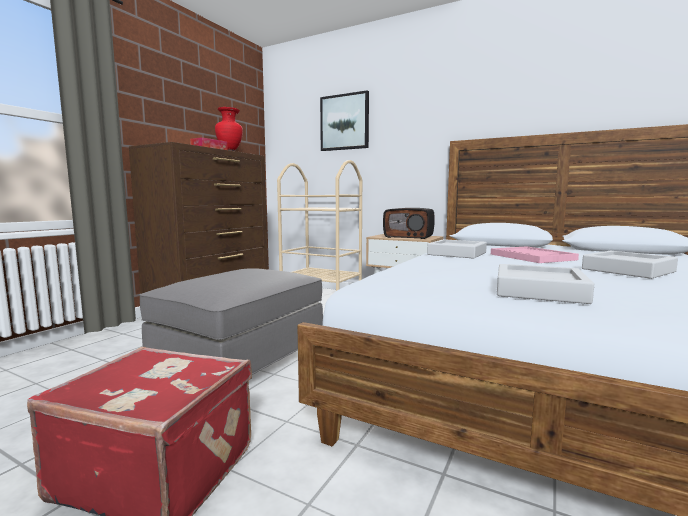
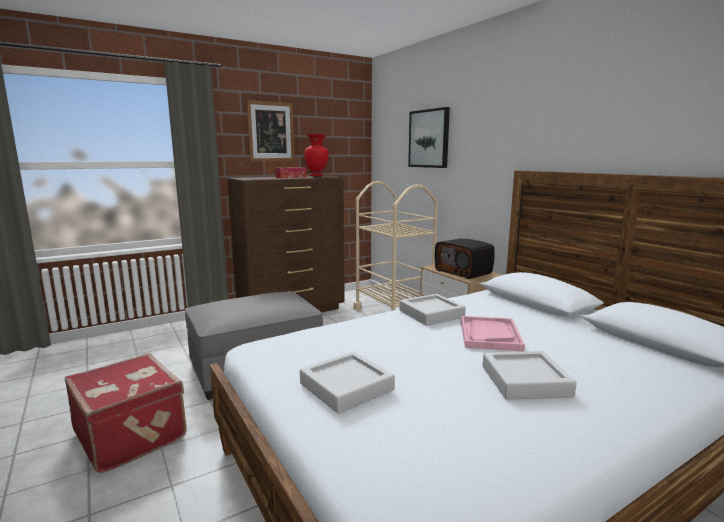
camera: 30 degrees right, 5 degrees up
(174, 100) = (271, 132): none -> picture

